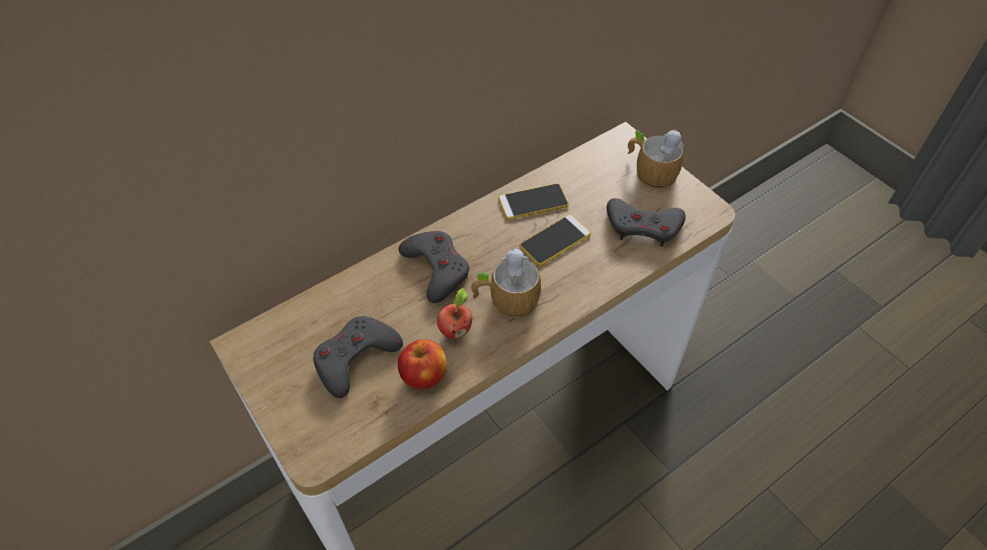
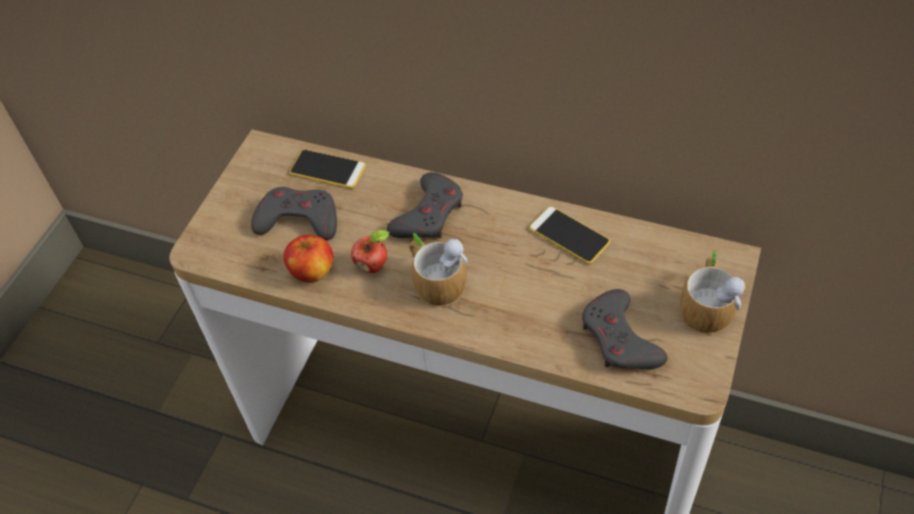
camera: 60 degrees right, 0 degrees up
(555, 240) = (535, 278): phone -> phone (328, 170)

